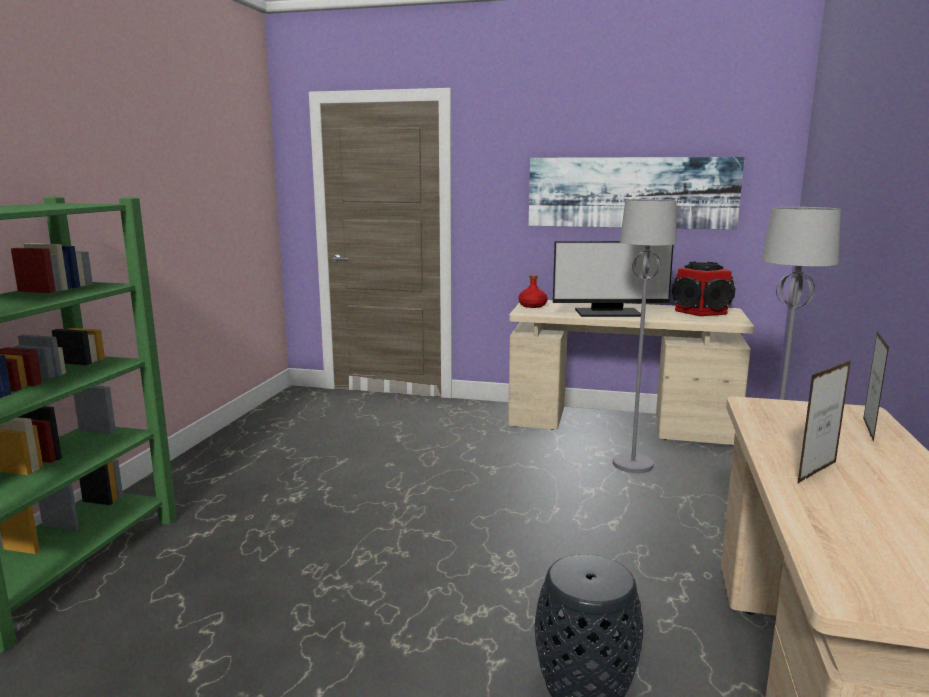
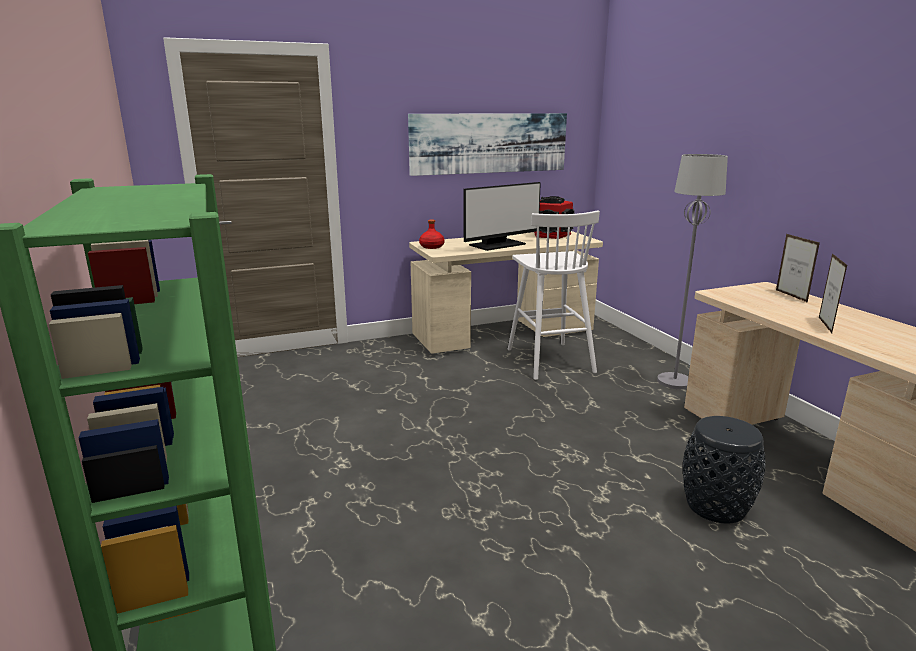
camera: 35 degrees left, 5 degrees up
(632, 464) = (549, 360): grey floor lamp -> white stool

